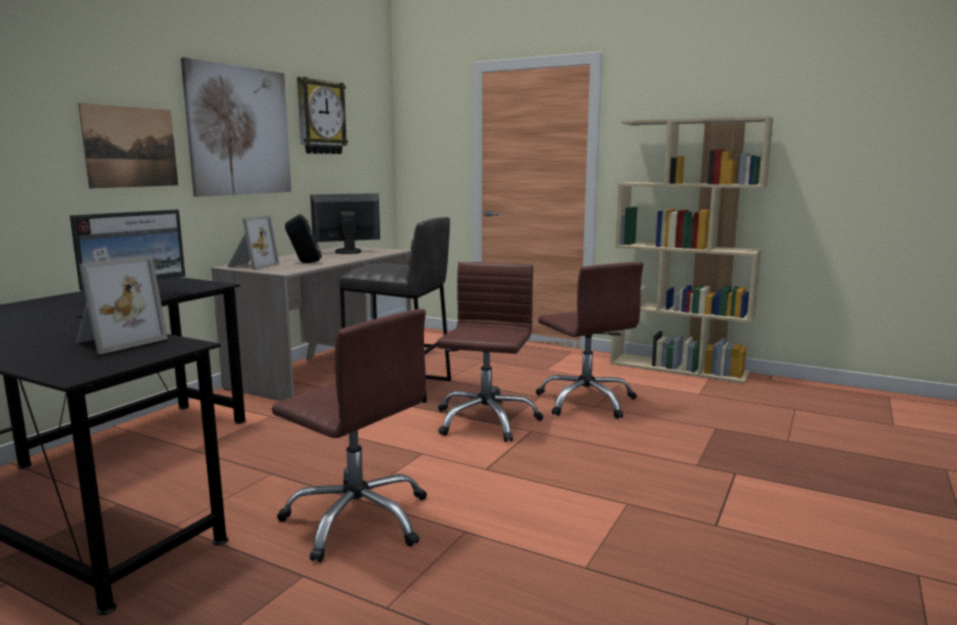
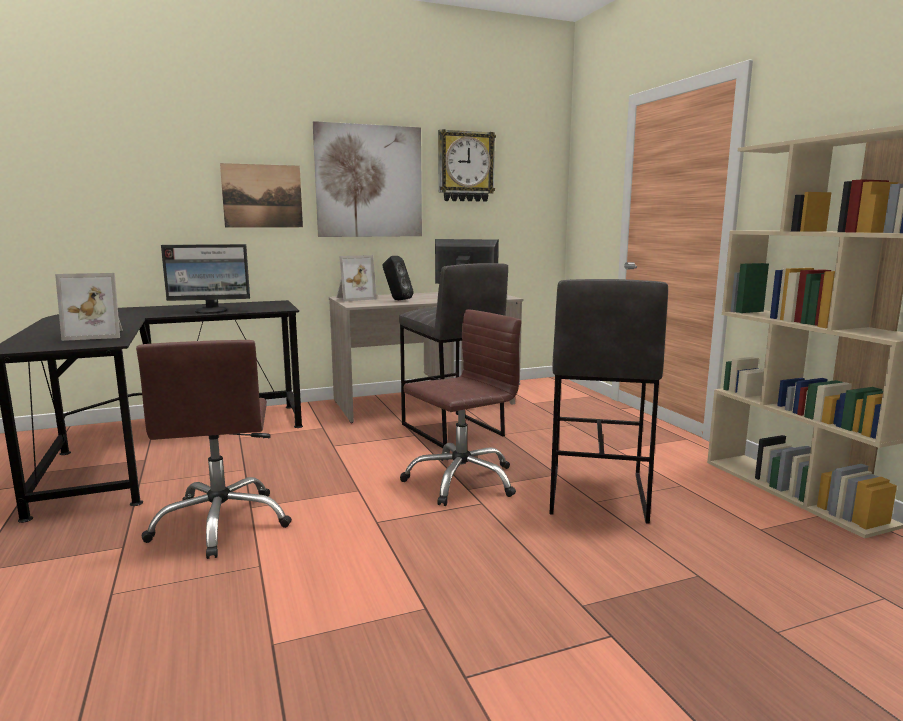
camera: 40 degrees right, 0 degrees up
(586, 401) = (595, 493): brown office chair -> grey stool

